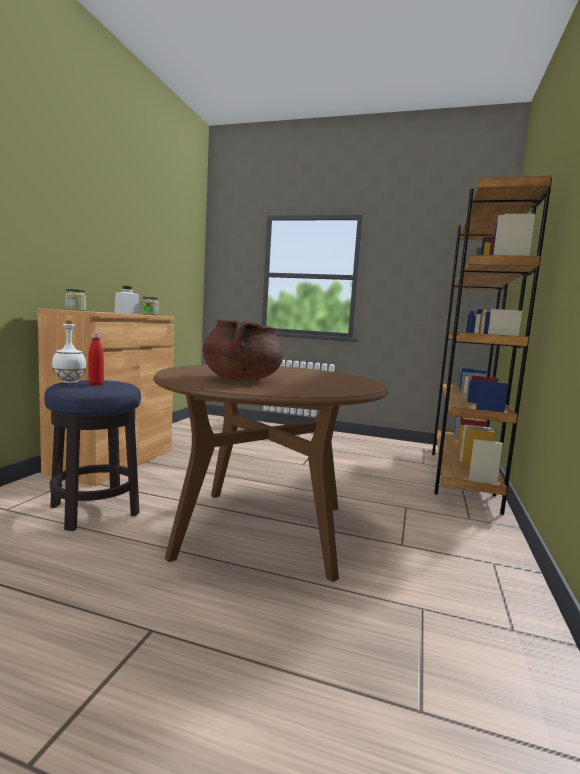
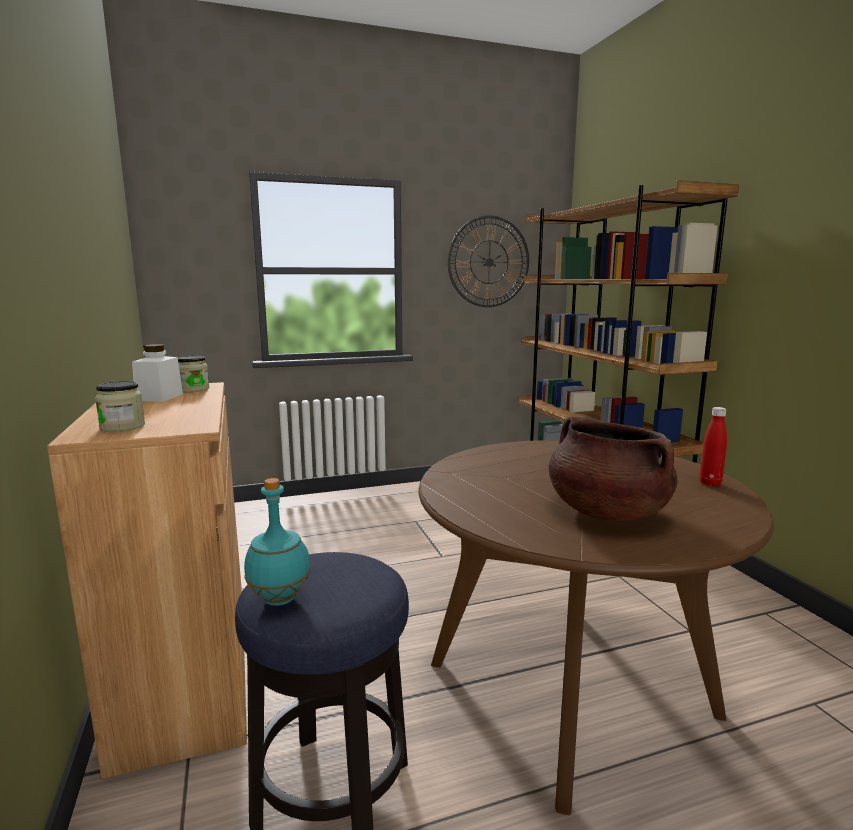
camera: 35 degrees left, 5 degrees up
(70, 382) = (280, 599): white bottle -> turquoise bottle
(96, 384) = (336, 585): red bottle -> red bottle (710, 483)
(429, 272) = (489, 262): none -> wall clock

